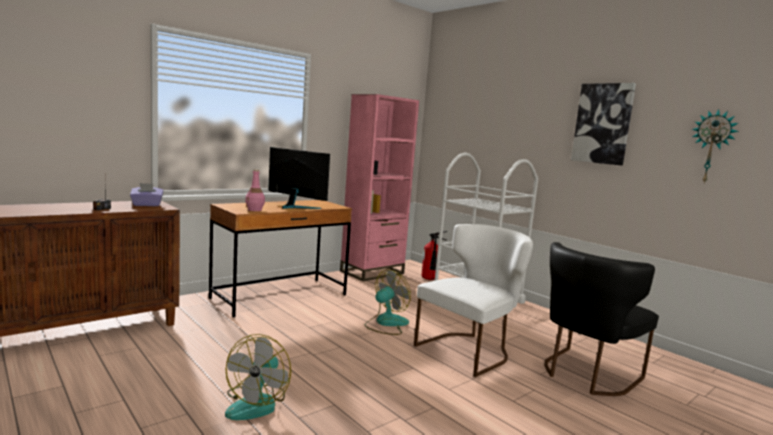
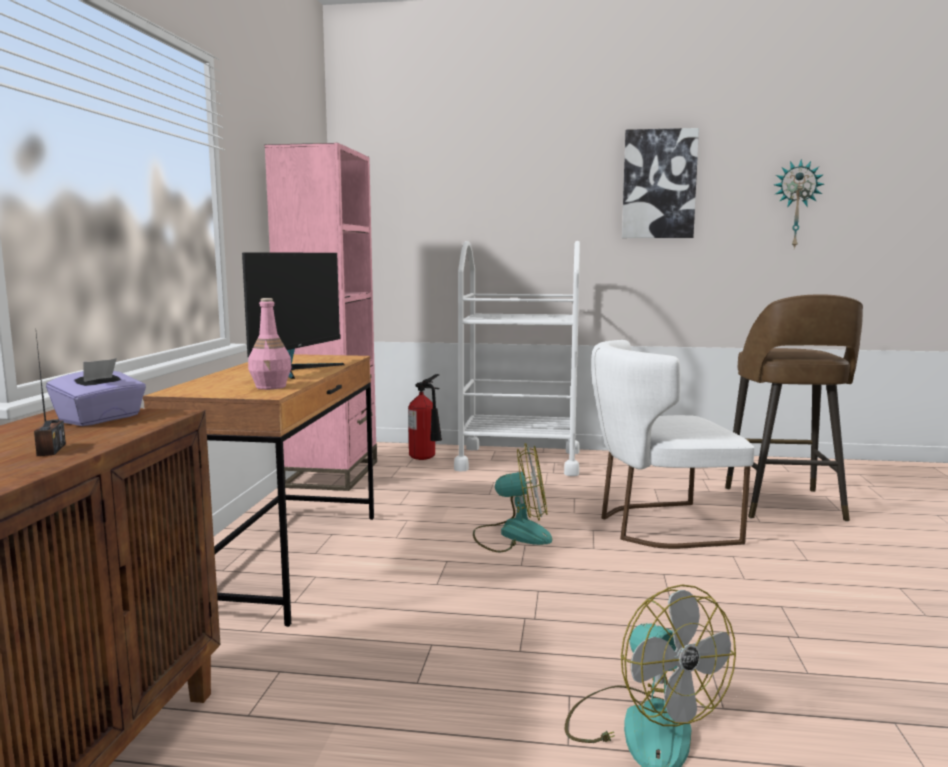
camera: 40 degrees left, 0 degrees up
(294, 206) = (296, 369): monitor -> monitor turned 120 degrees clockwise
(386, 323) = (512, 535): fan -> fan turned 90 degrees clockwise
(469, 350) = (657, 526): white chair -> white chair turned 105 degrees counterclockwise
(586, 375) = (784, 505): black chair -> brown stool

